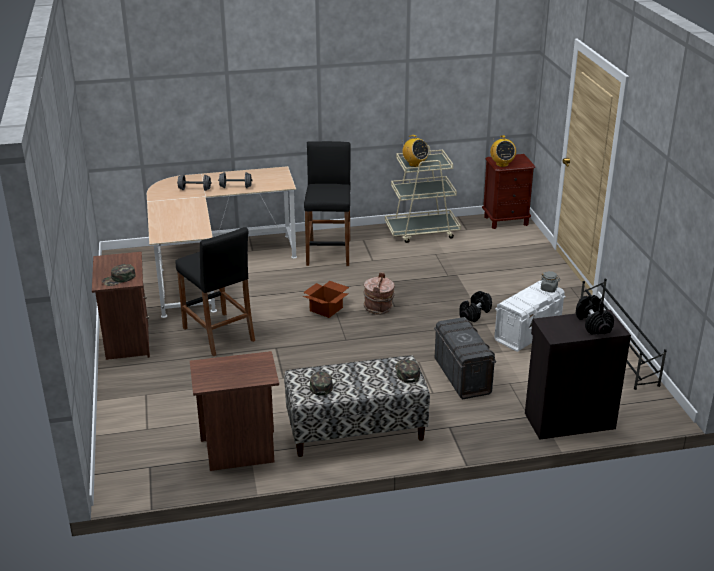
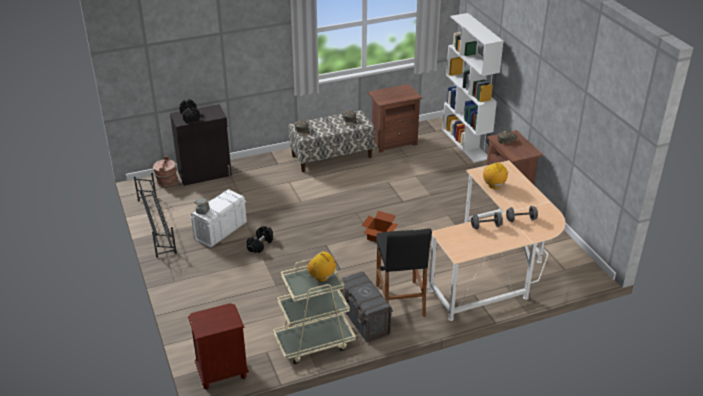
camera: 170 degrees right, 5 degrees up
(117, 432) = (466, 144): none -> white bookcase
(219, 334) = (448, 207): black stool -> none
(378, 308) = (338, 242): brown bucket -> brown bucket (166, 182)
(462, 376) = (270, 194): grey storage box -> grey storage box (364, 320)
(502, 164) = (226, 312): radio -> radio (494, 185)

